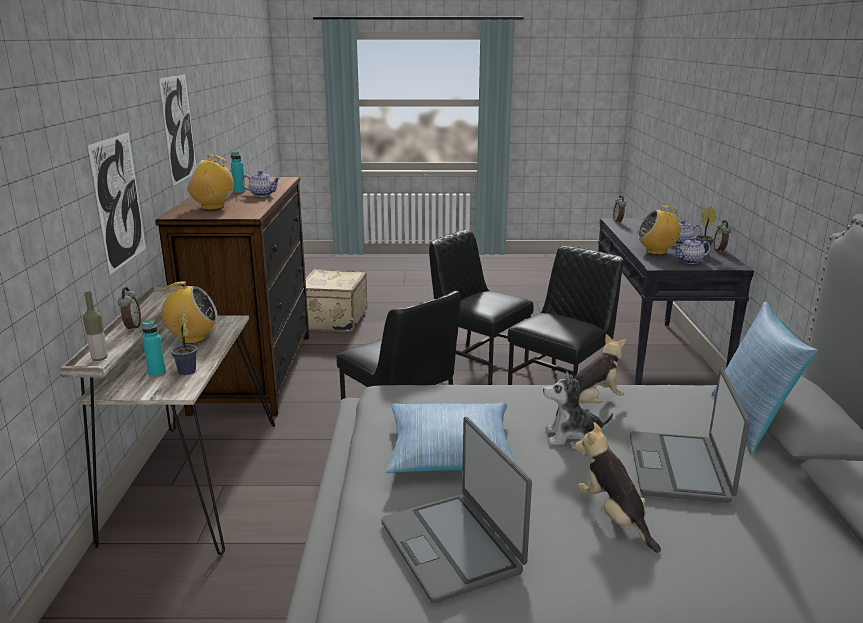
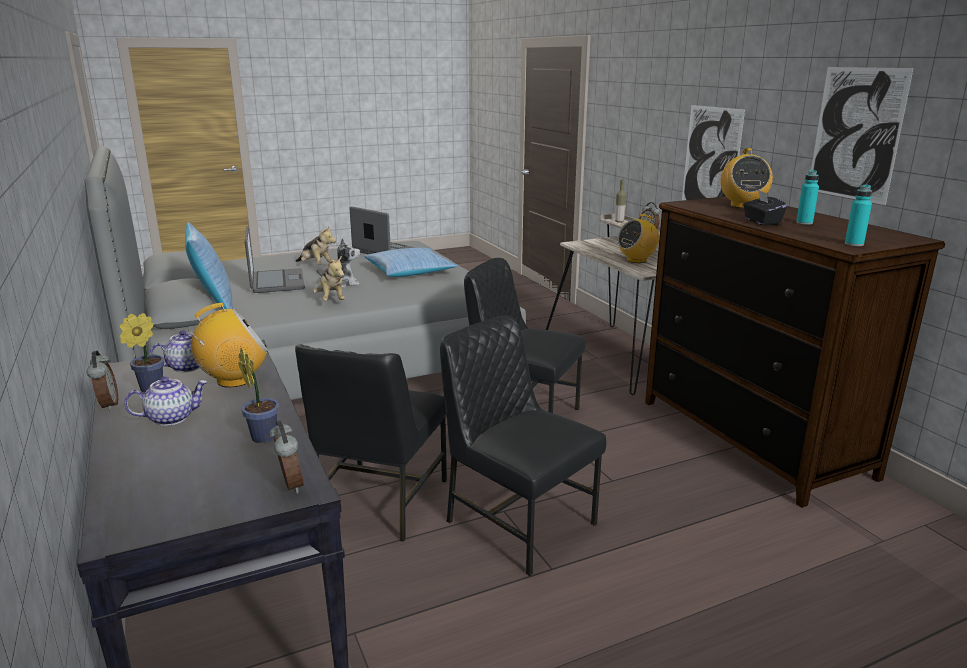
camera: 155 degrees right, 0 degrees up
(157, 373) = (607, 246): turquoise bottle -> turquoise bottle (854, 244)
(187, 372) = (592, 248): potted plant -> potted plant (262, 436)
(213, 207) = (742, 206): radio -> radio turned 120 degrees clockwise
(262, 195) = (761, 222): teapot -> black tissue box
(332, 320) = (847, 561): beige suitcase -> none
(477, 363) = (518, 522): black chair -> black chair turned 150 degrees counterclockwise
(591, 403) = (331, 300): plush toy -> plush toy turned 60 degrees counterclockwise

